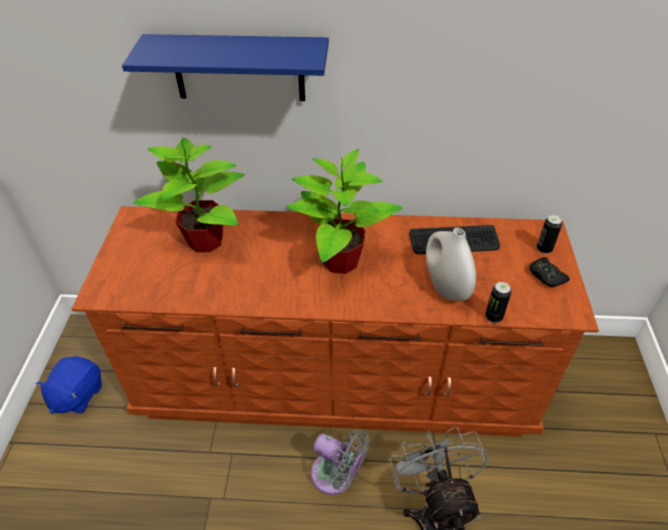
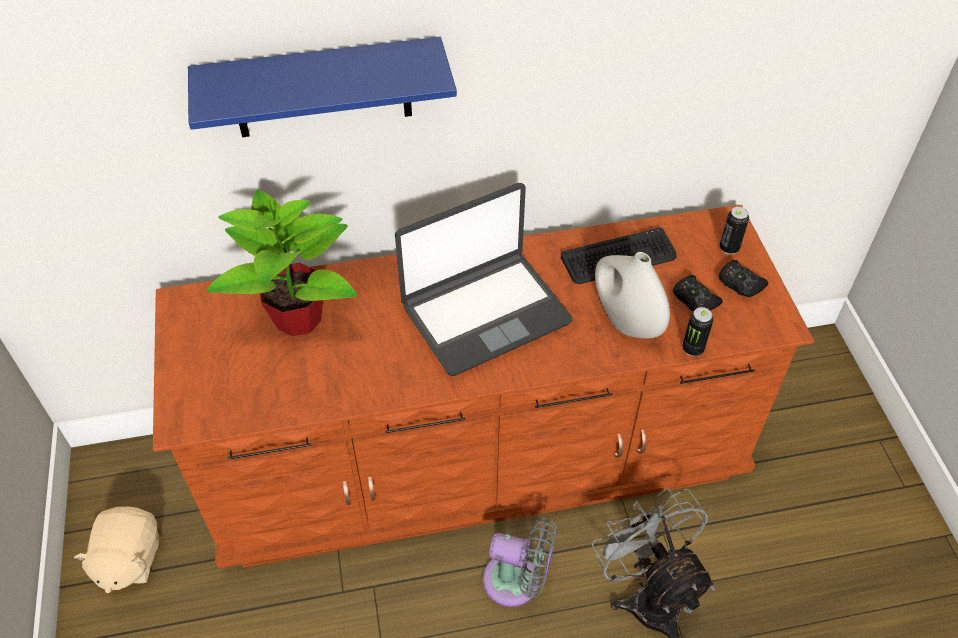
camera: 15 degrees left, 5 degrees up
(77, 395) = (128, 559): blue plush toy -> beige plush toy
(339, 261) = (484, 313): potted plant -> laptop
(505, 281) = (694, 299): none -> black game controller

